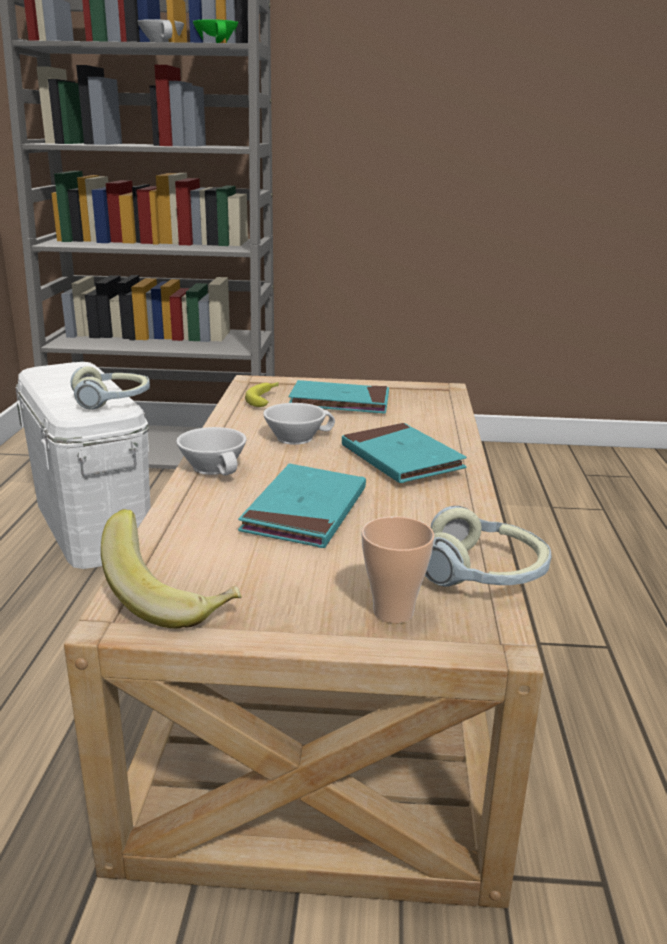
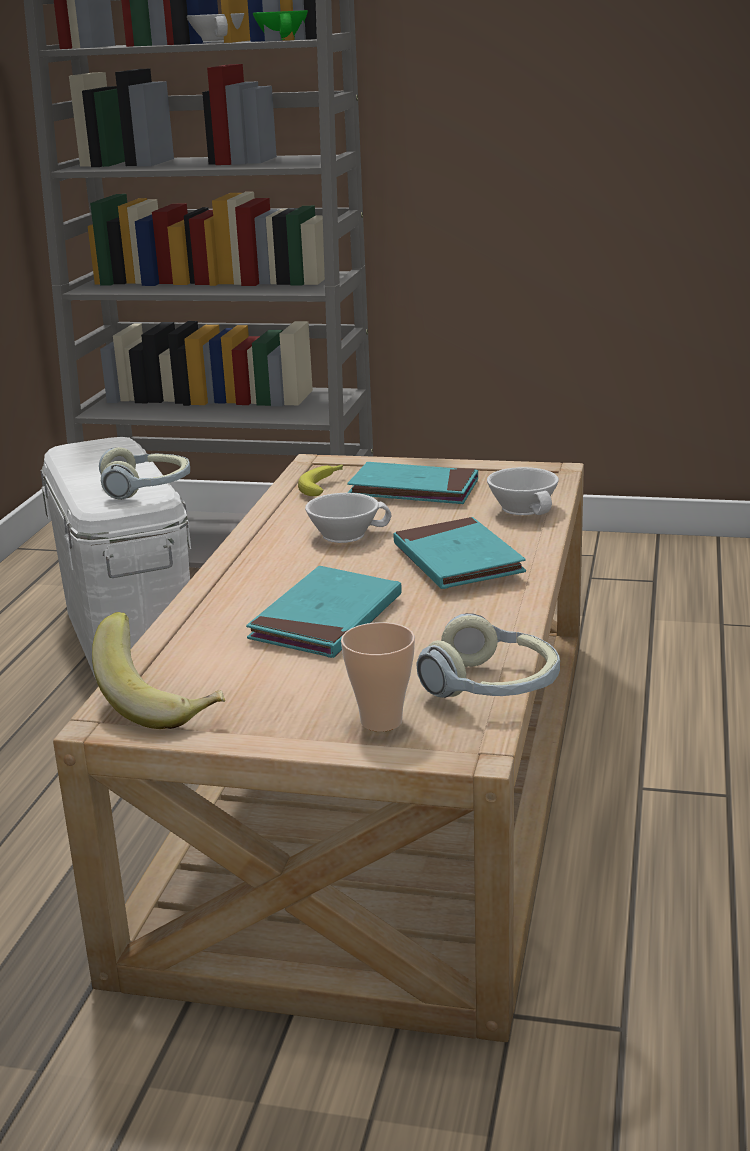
camera: 10 degrees right, 0 degrees up
(216, 467) = (242, 569): white cup -> white cup (526, 508)

